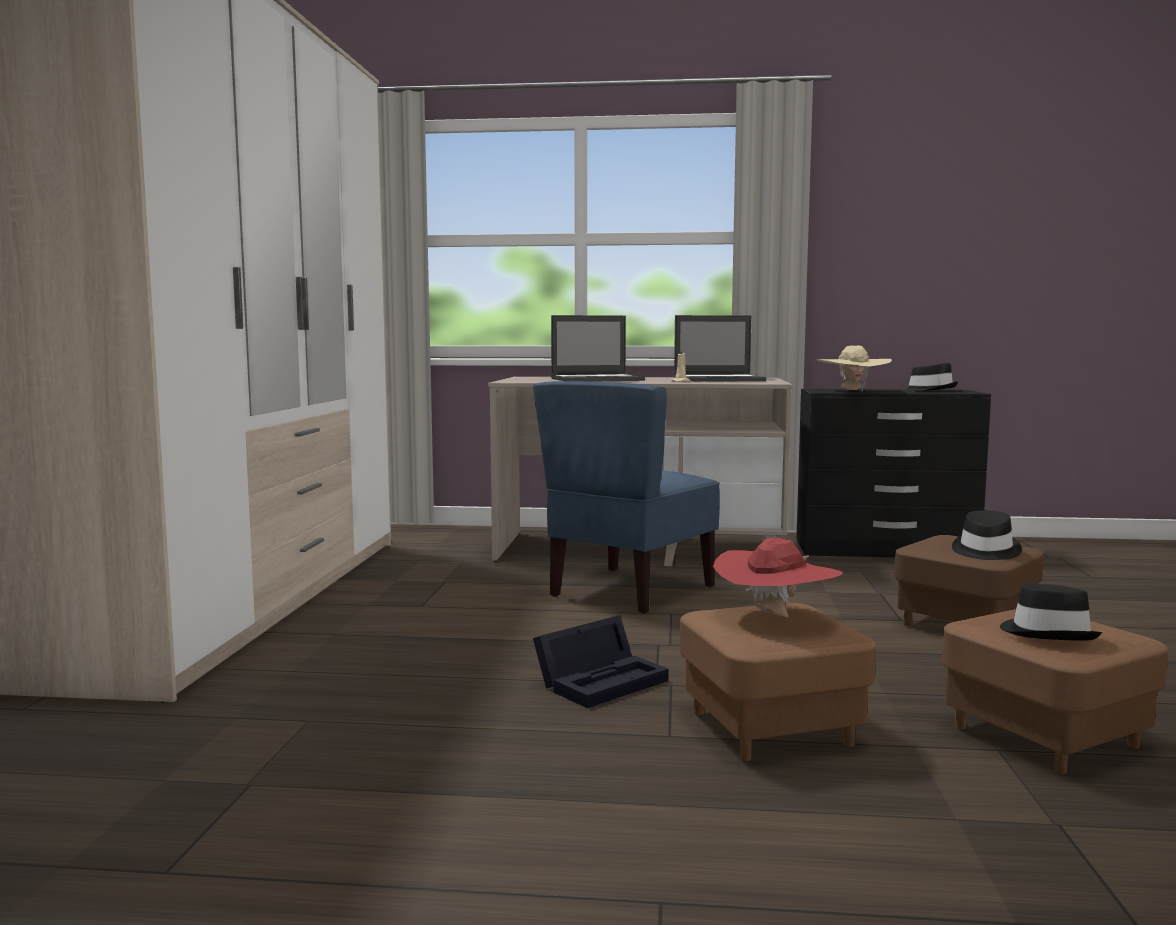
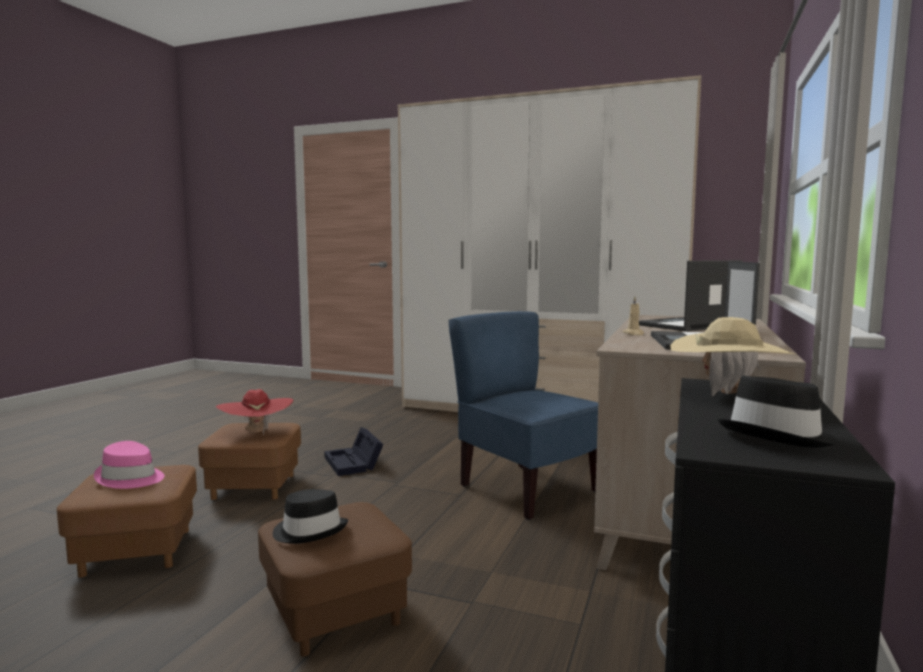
camera: 105 degrees right, 0 degrees up
(598, 379) = (685, 325): laptop -> laptop turned 60 degrees clockwise
(1048, 633) = (130, 478): black hat -> pink hat

